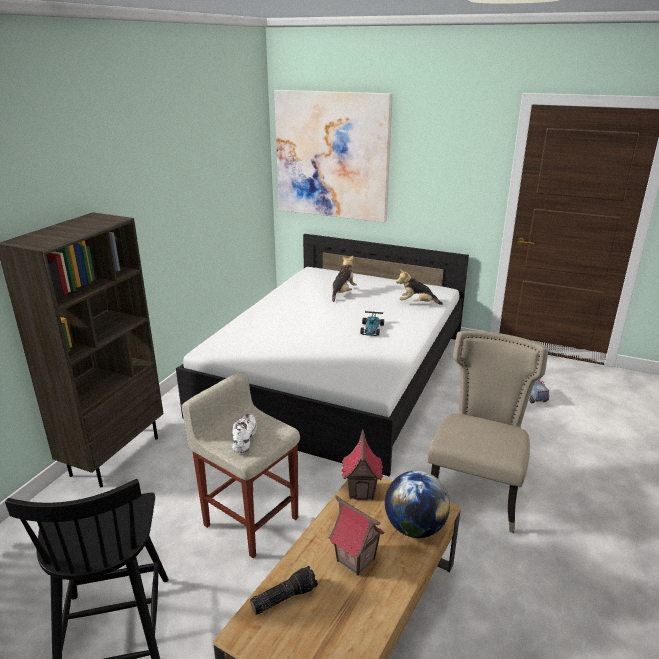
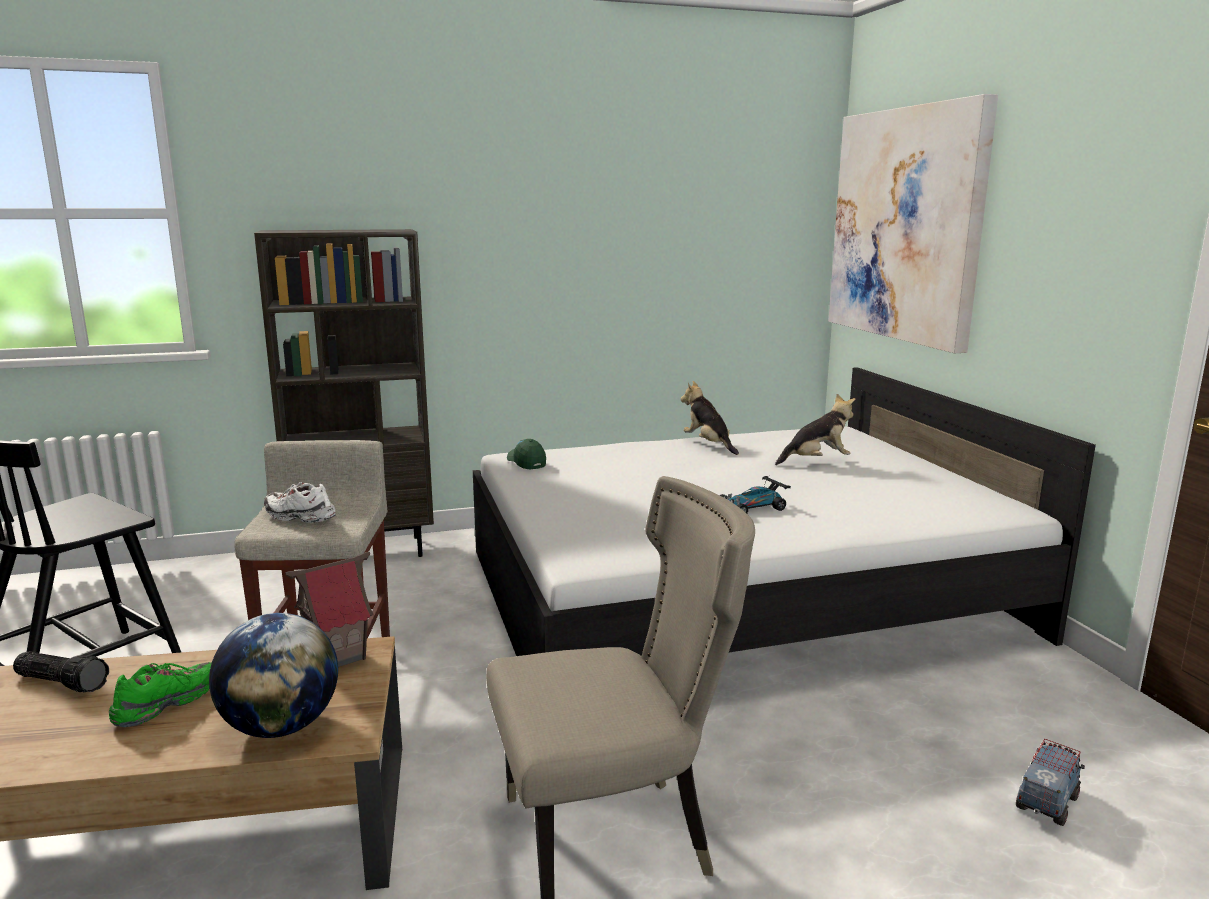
camera: 50 degrees right, 10 degrees down
(225, 349) = (526, 462): none -> green cap
(244, 438) = (299, 517): white shoe -> white shoe turned 120 degrees counterclockwise
(355, 560) = (168, 705): toy house -> green shoe
(417, 303) = (913, 508): plush toy -> plush toy (708, 444)

